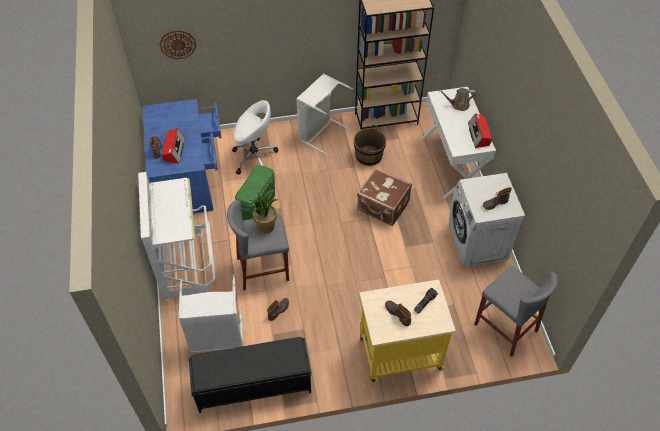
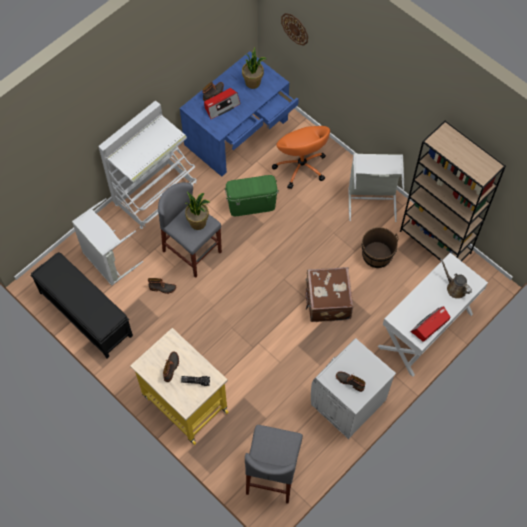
camera: 55 degrees right, 10 degrees up
(174, 119) = (253, 82): none -> potted plant
(255, 157) = (301, 168): white office chair -> orange office chair

